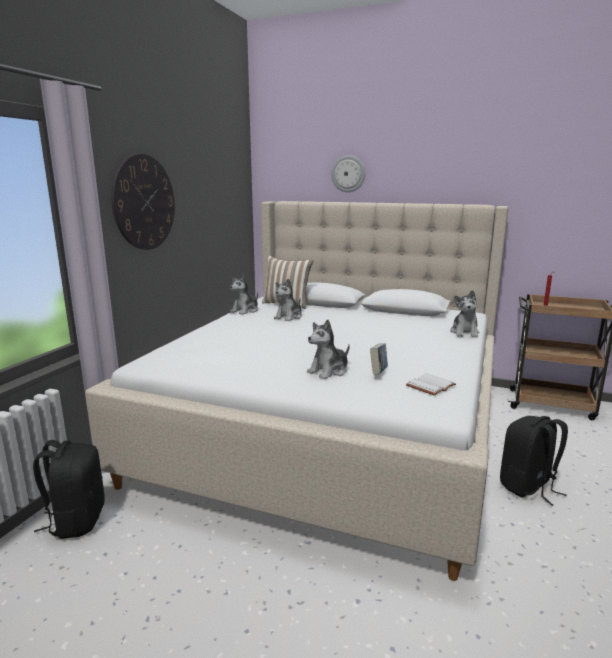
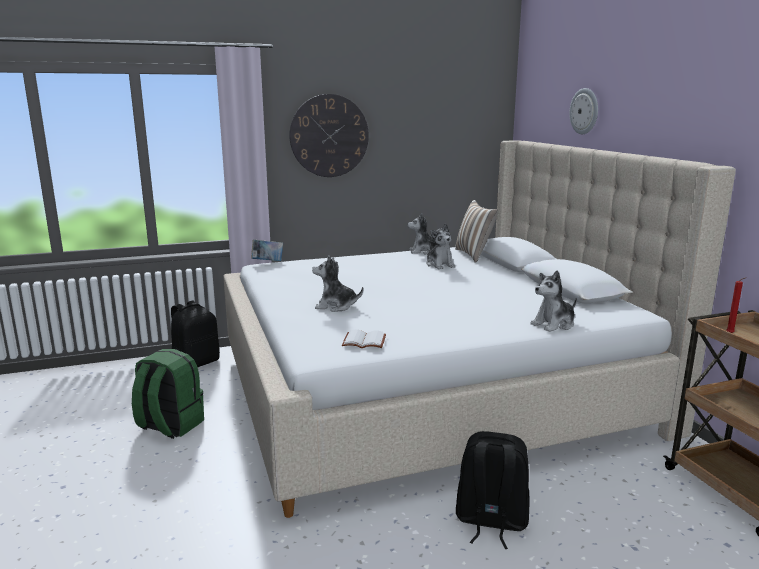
camera: 50 degrees right, 0 degrees up
(196, 596) = (170, 426): none -> green backpack
(289, 317) = (440, 265): plush toy -> plush toy turned 105 degrees counterclockwise
(378, 373) = (362, 320): book -> book (267, 262)

